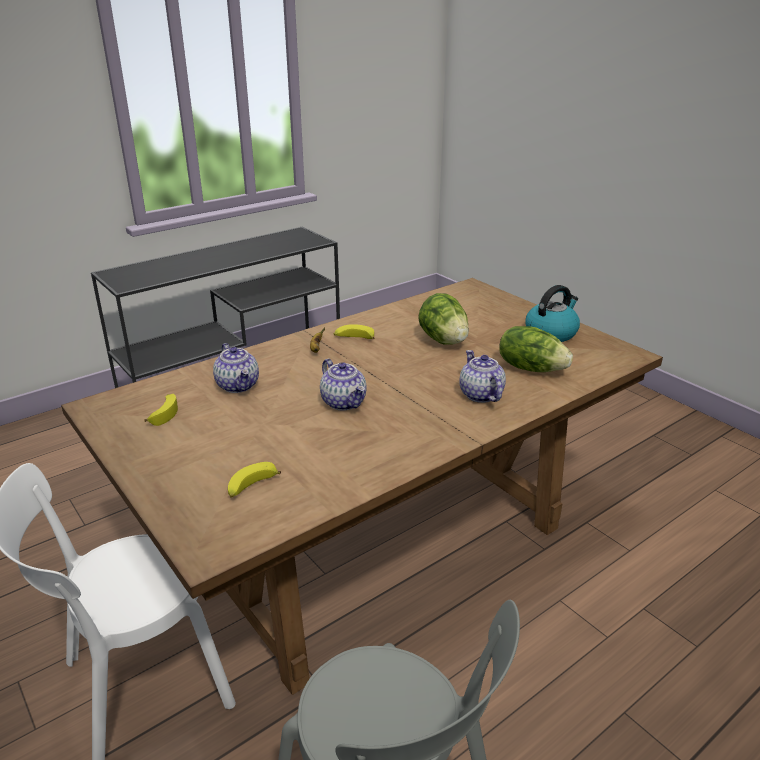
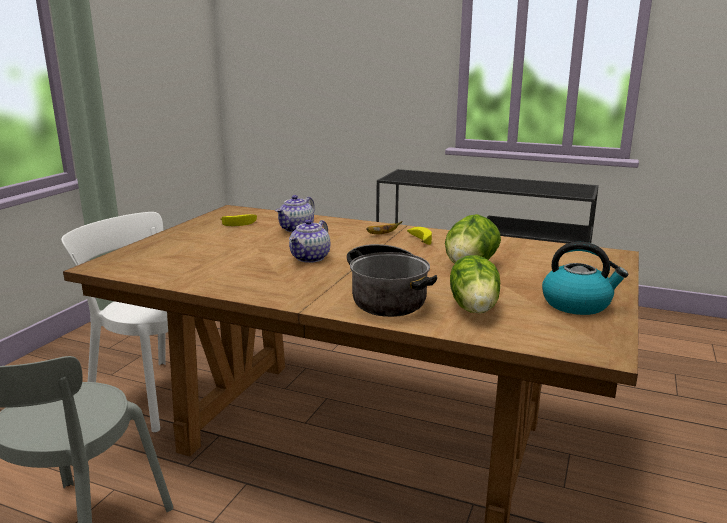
camera: 60 degrees right, 10 degrees down
(251, 487) = (173, 260): banana -> none
(480, 394) = (387, 297): teapot -> cooking pot

